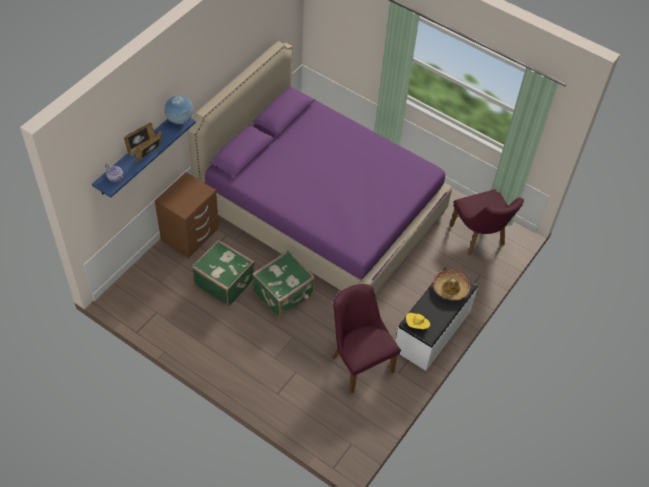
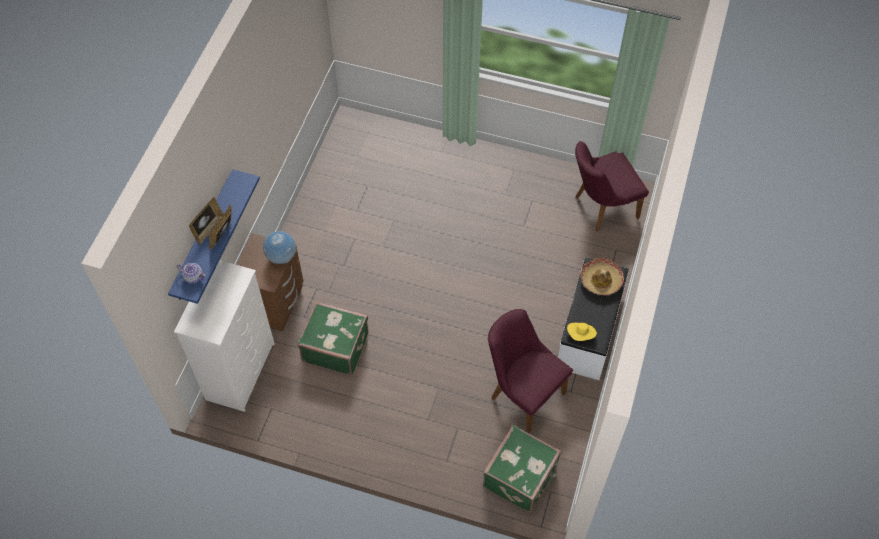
camera: 15 degrees left, 5 degrees up
(145, 277) = (241, 371): none -> white dresser
(180, 121) = (241, 181): globe -> globe (281, 257)
(284, 294) = (409, 340): green suitcase -> green suitcase (521, 477)
(321, 210) = (412, 227): purple bed -> none
(480, 239) = (600, 207): purple chair -> purple chair turned 105 degrees clockwise

